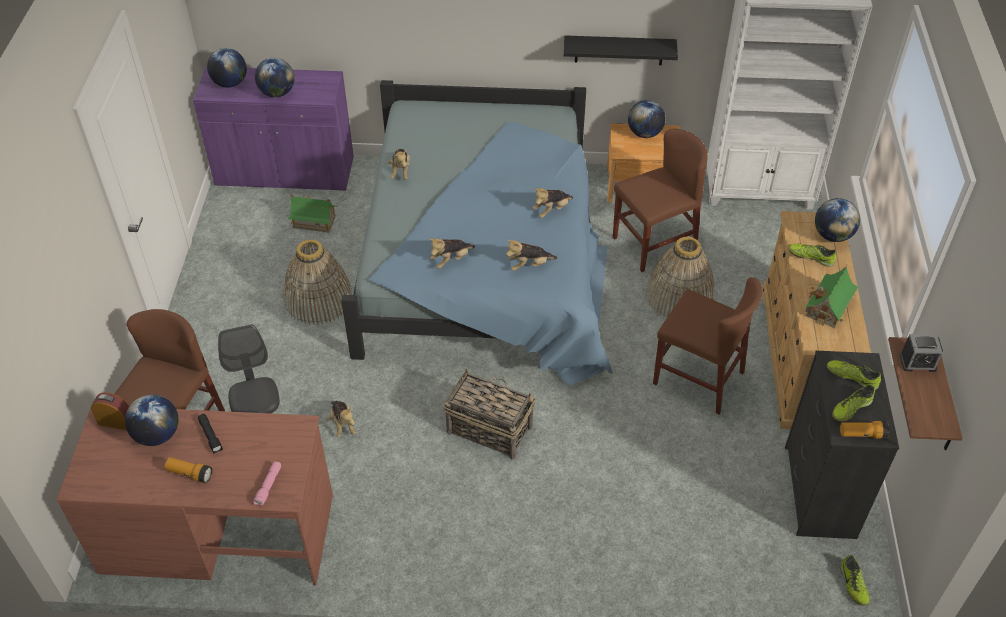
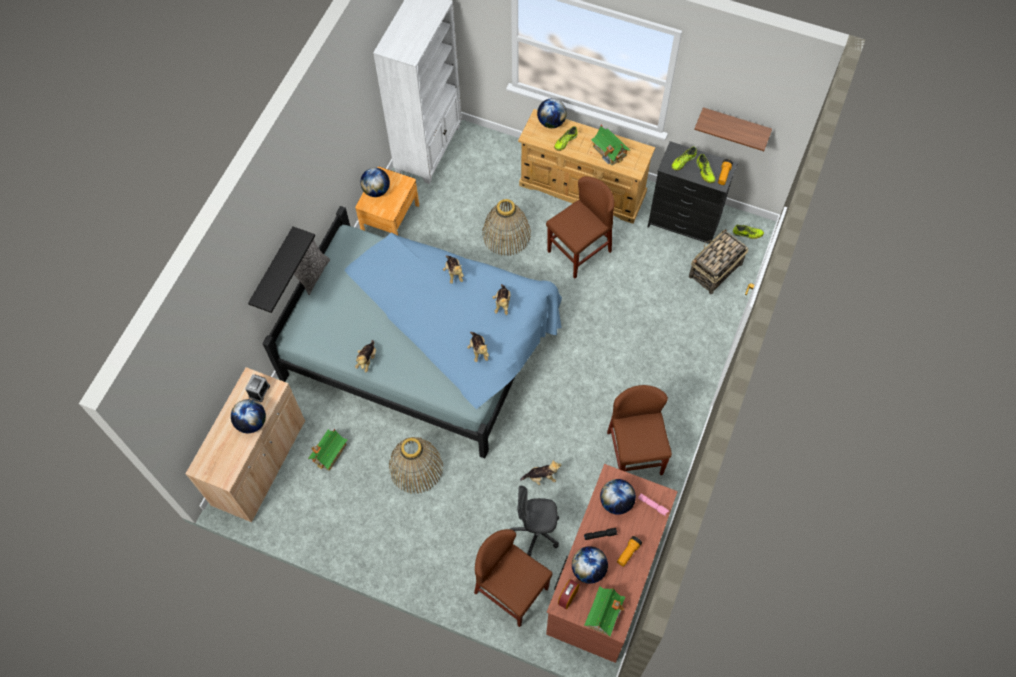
camera: 70 degrees left, 15 degrees up
(96, 467) = (604, 613): none -> toy house
(230, 83) = (220, 457): globe -> globe (616, 502)
(285, 172) = (259, 463): purple cabinet -> beige cabinet
(400, 171) = (367, 359): plush toy -> plush toy turned 90 degrees clockwise
(488, 429) = (577, 386): basket -> basket (714, 270)
(492, 102) = (313, 275): none -> pillow
(619, 50) = (342, 166): black shelf -> black shelf (273, 270)
(654, 244) = (452, 231): brown chair -> brown chair (635, 453)
(917, 362) = (716, 123): alarm clock -> alarm clock (259, 391)

